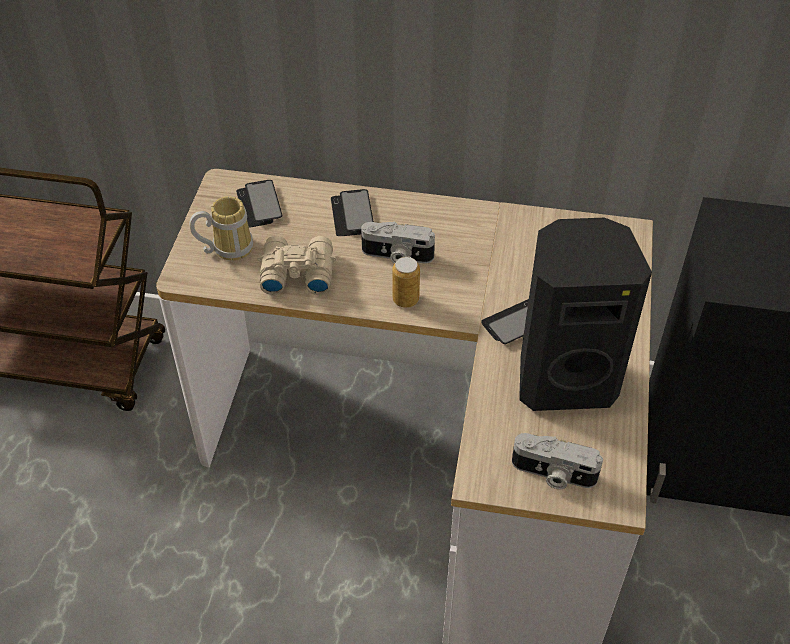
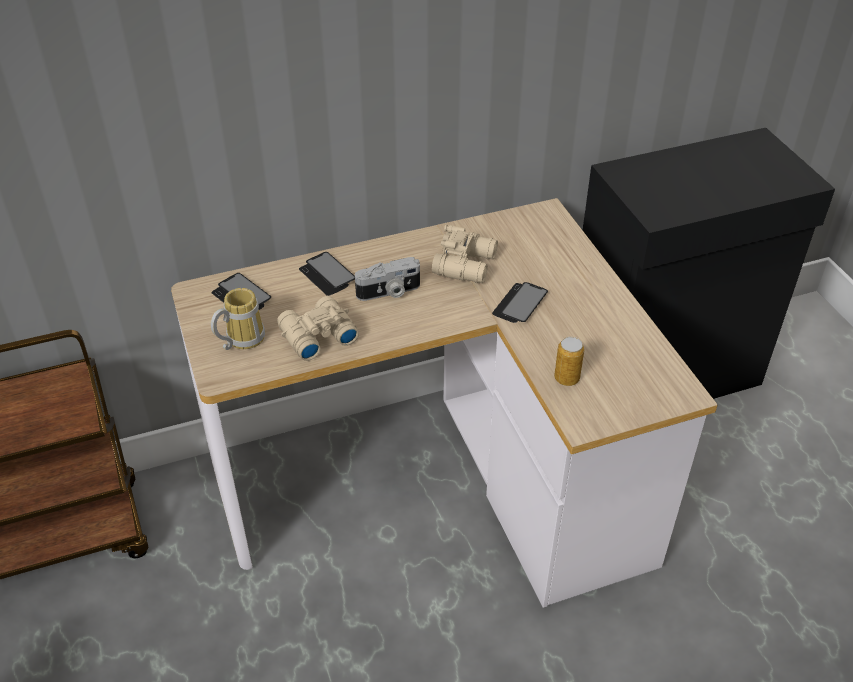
camera: 30 degrees left, 5 degrees down
(405, 299) = (422, 321): can -> can (566, 378)
(496, 257) = (467, 264): none -> beige binoculars
(553, 474) = (629, 397): camera -> none
(564, 378) = (584, 329): black speaker -> none

